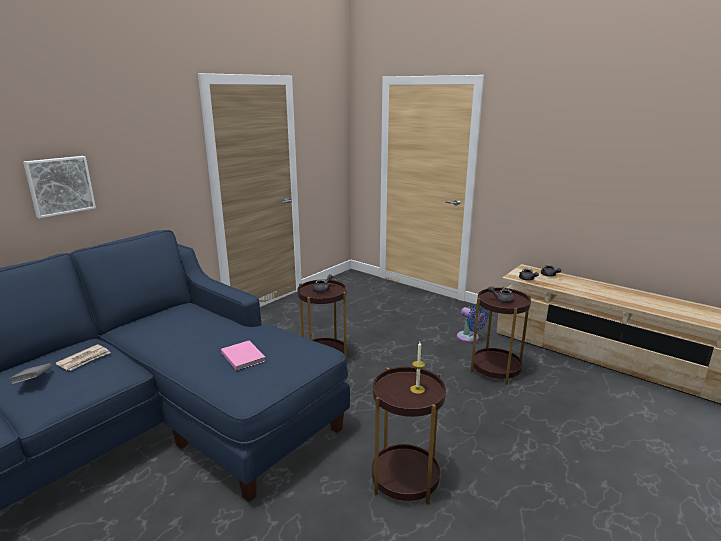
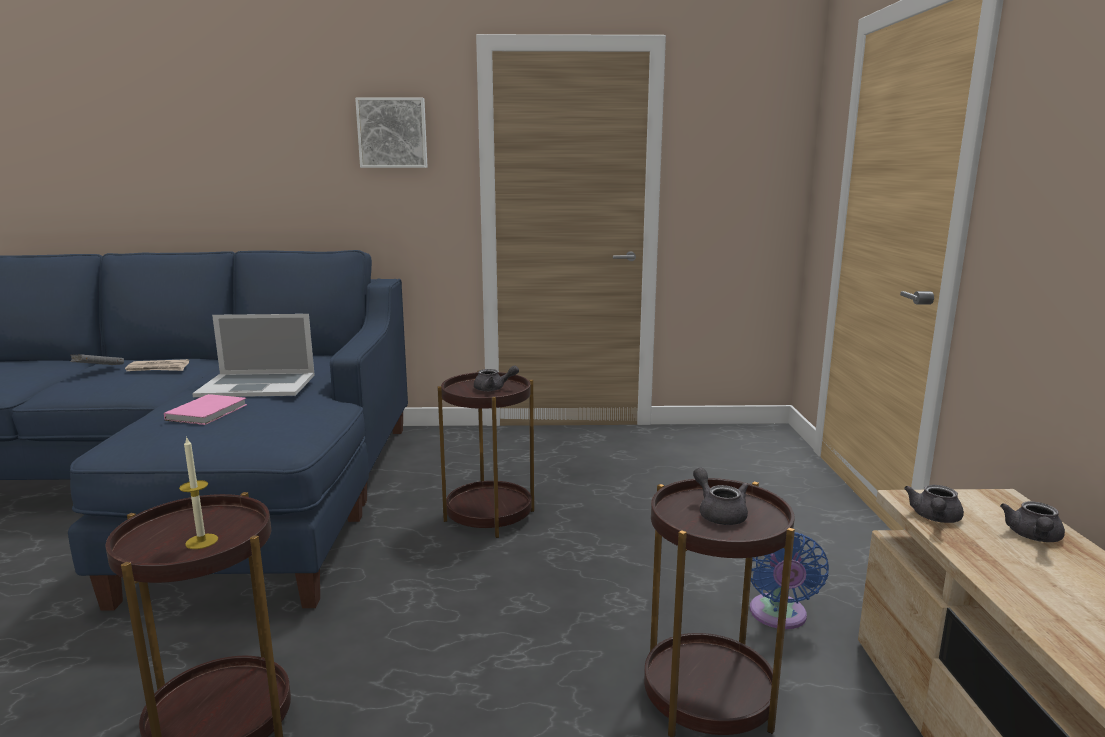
camera: 50 degrees right, 5 degrees down
(60, 185) = (268, 176): picture -> picture (392, 133)
(214, 335) = (257, 385): none -> laptop

